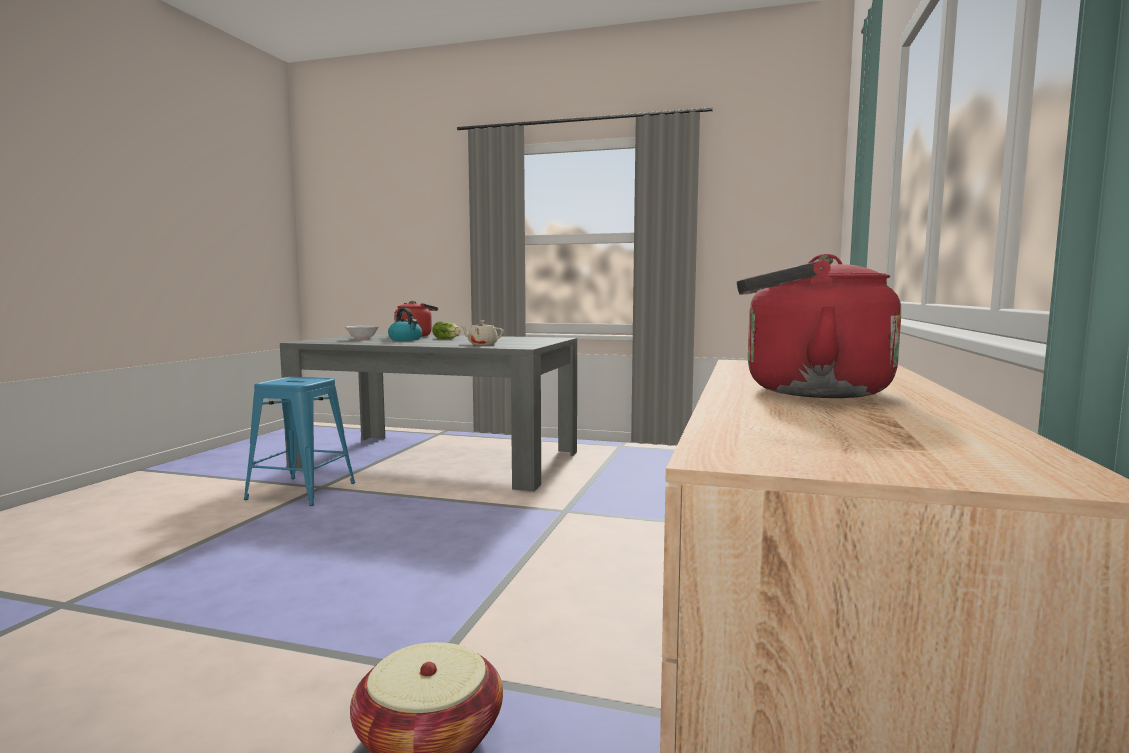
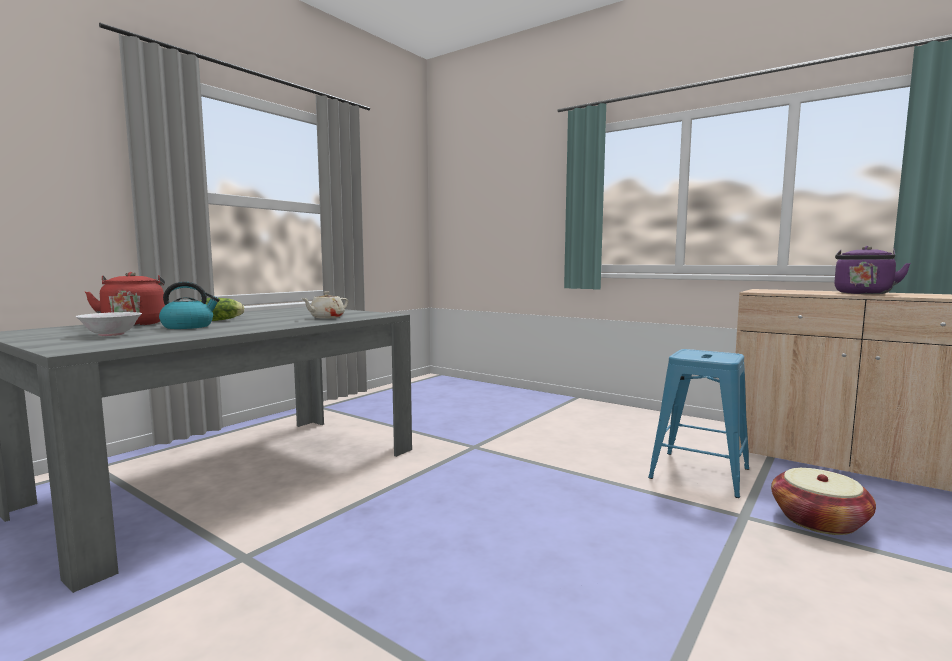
camera: 70 degrees left, 0 degrees up
(302, 491) = (243, 573): blue stool -> blue stool (699, 473)
(806, 391) = (863, 293): red kettle -> purple kettle

